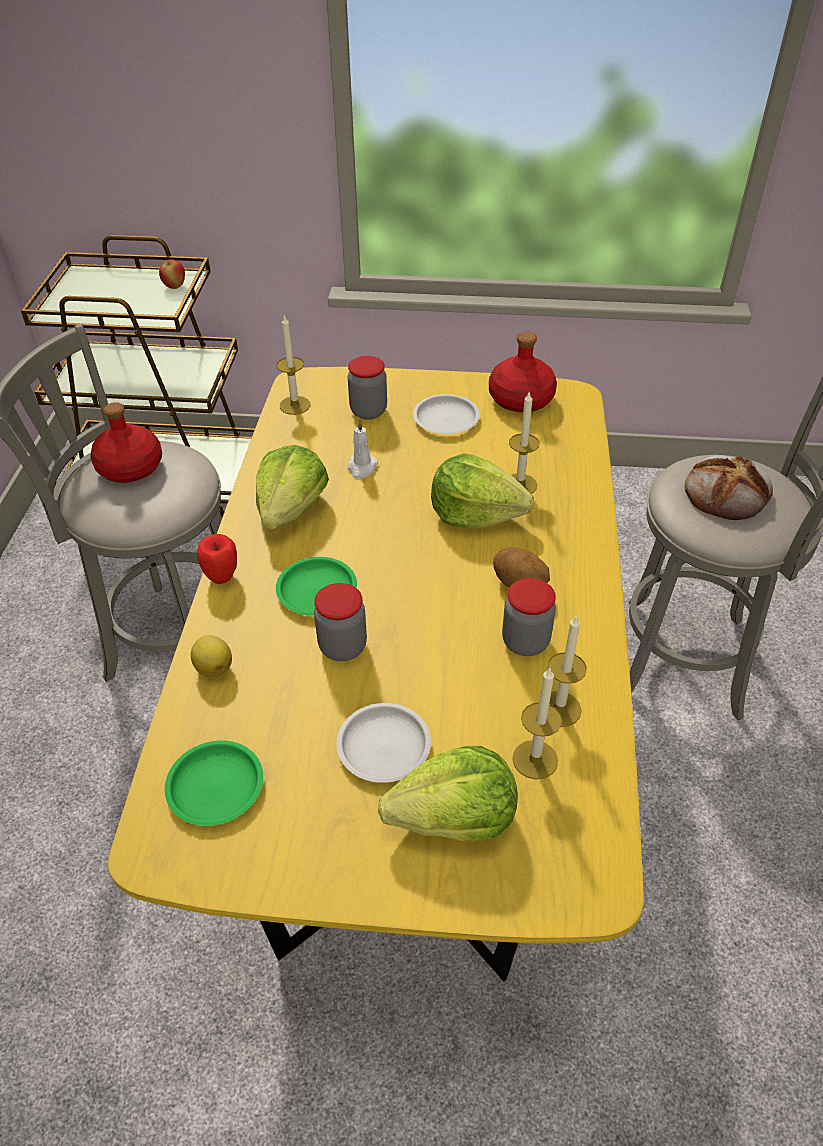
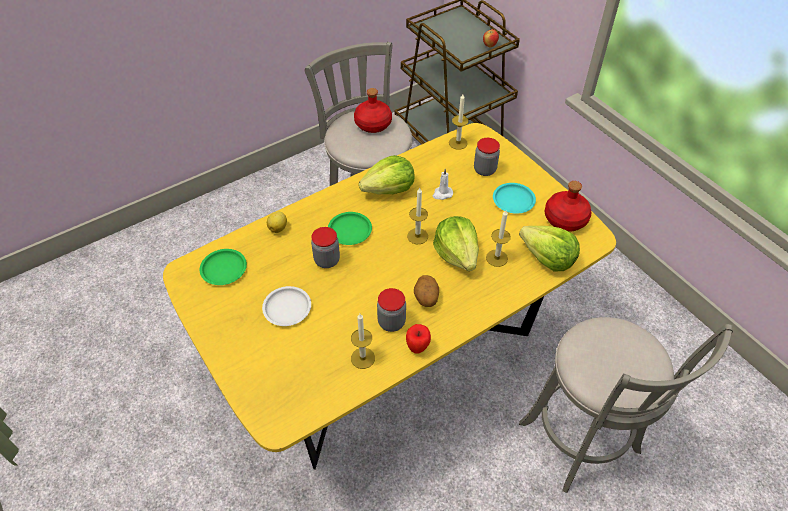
camera: 50 degrees right, 5 degrees up
(222, 577) = (327, 196): apple -> apple (417, 348)
(446, 419) = (514, 201): white plate -> turquoise plate
(455, 819) = (271, 355): lettuce -> lettuce (547, 258)
(535, 759) = (326, 365): candle -> candle (417, 236)
(727, 492) = (617, 355): bread -> none

